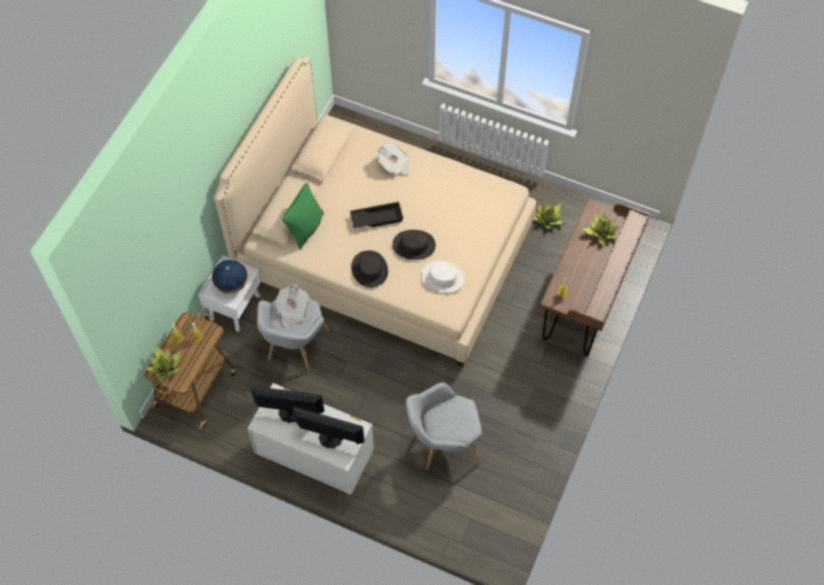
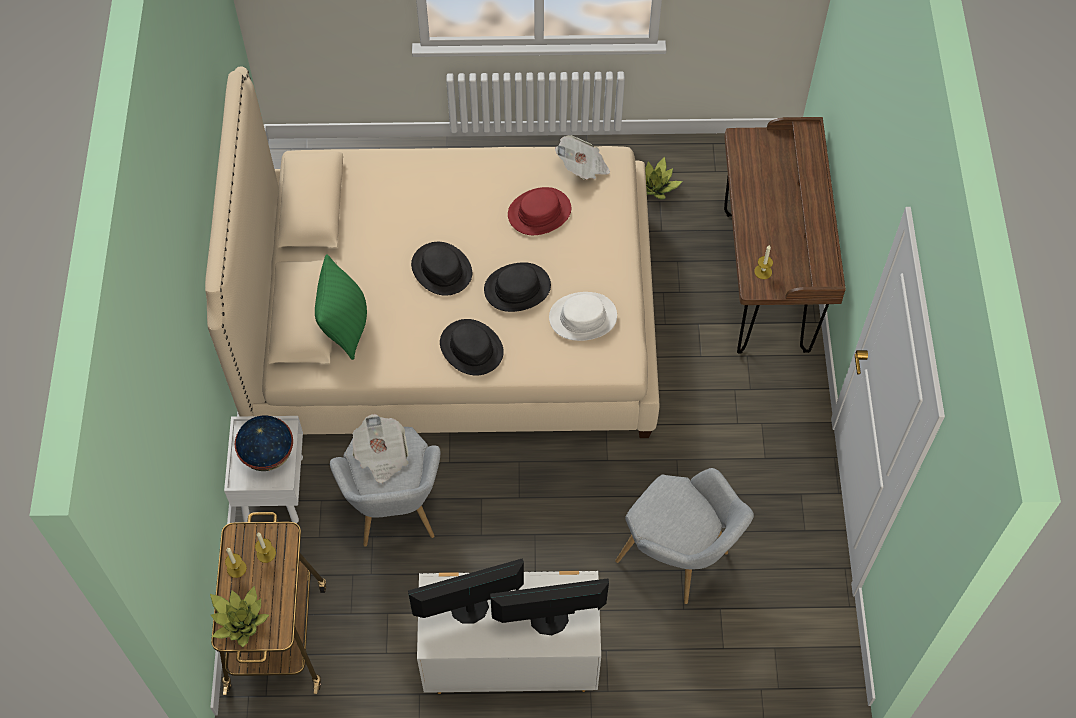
camera: 25 degrees left, 0 degrees up
(377, 217) = (442, 269): black tray -> black hat
(395, 165) = (427, 185): newspaper -> newspaper (582, 167)
(442, 444) = (679, 559): grey armchair -> grey armchair turned 105 degrees counterclockwise
(451, 206) = (539, 212): none -> red hat
(600, 232) = (768, 168): potted plant -> none

